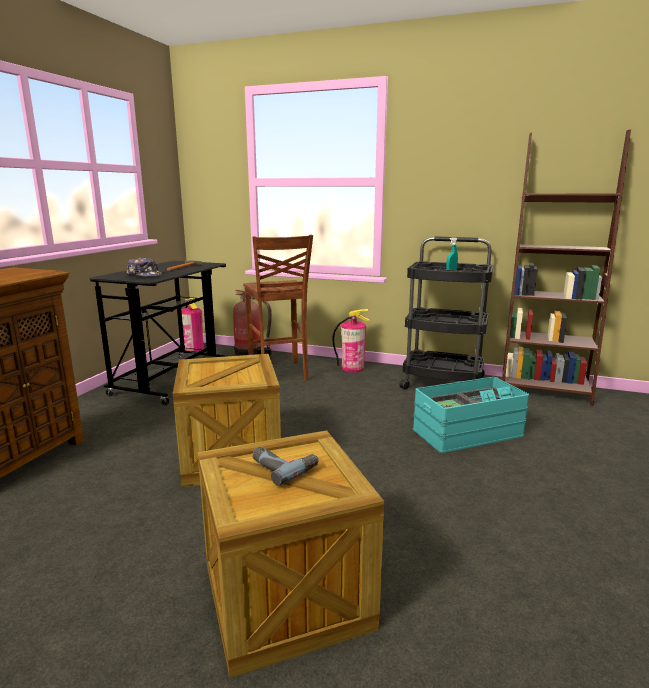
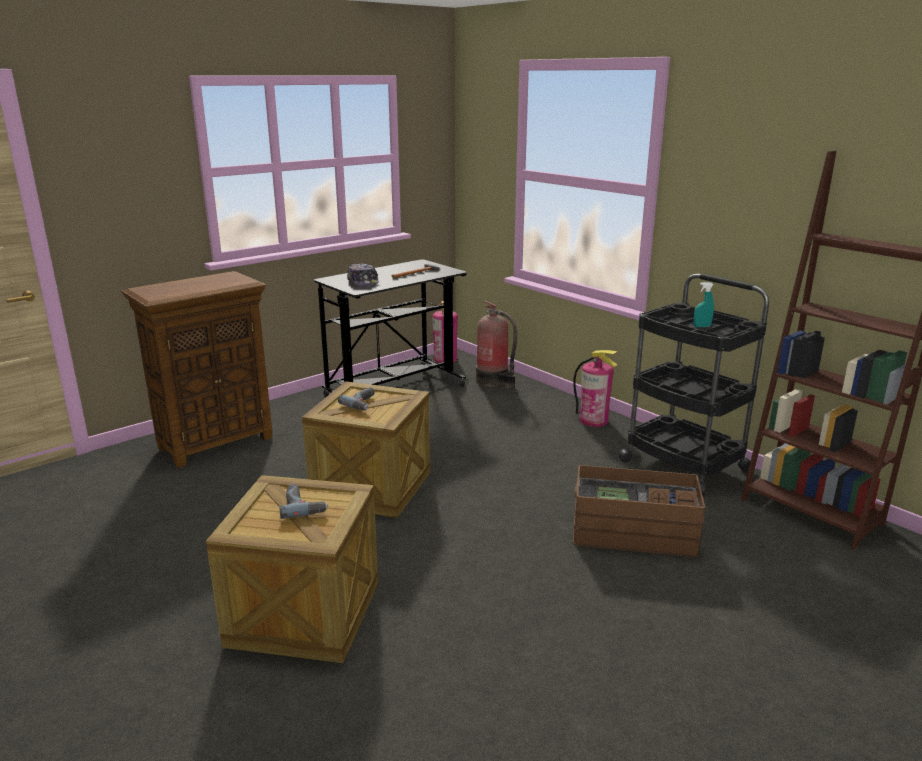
camera: 30 degrees right, 5 degrees up
(220, 372) = (363, 403): none -> power drill
(279, 374) = (503, 409): brown stool -> none
(467, 431) = (634, 531): turquoise storage box -> brown storage box

